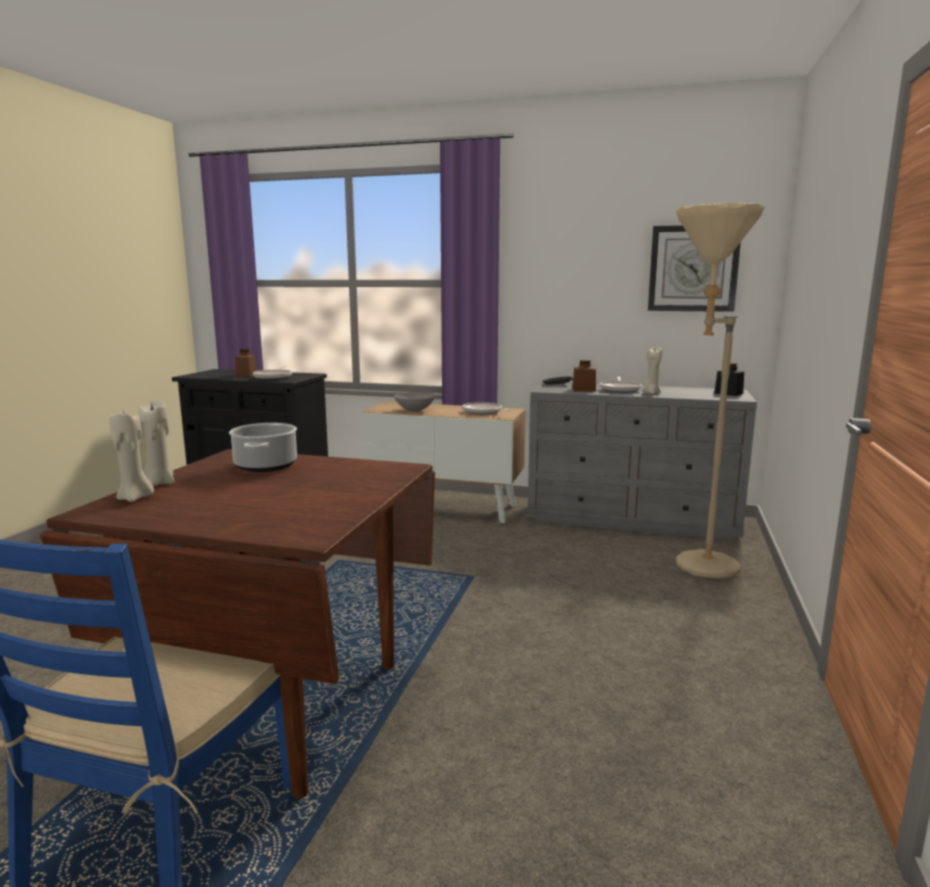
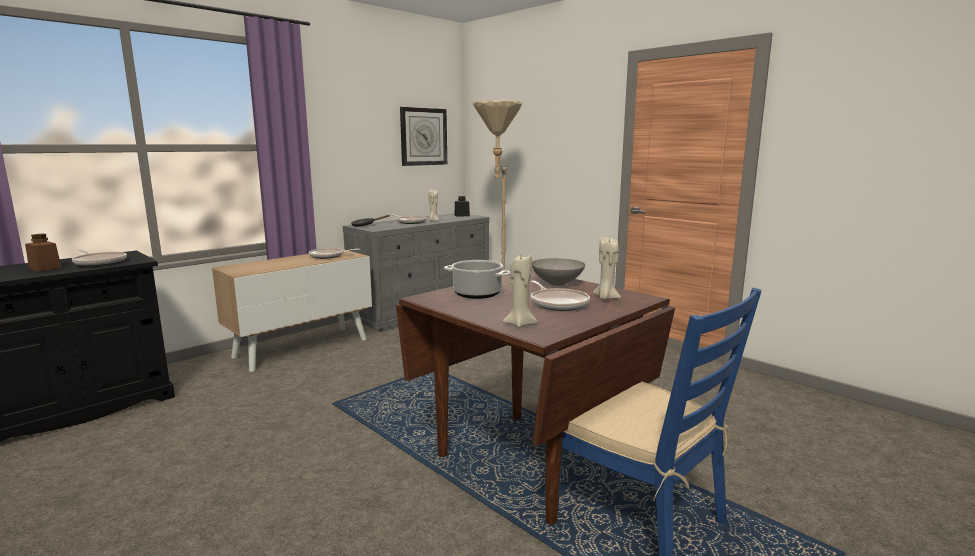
camera: 60 degrees left, 0 degrees up
(159, 483) = (485, 318): beige candle -> beige candle (606, 298)
(243, 499) = (558, 303): none -> frying pan
(415, 411) = (276, 266): grey bowl -> grey bowl (558, 283)
(583, 390) = (393, 225): brown jar -> none

